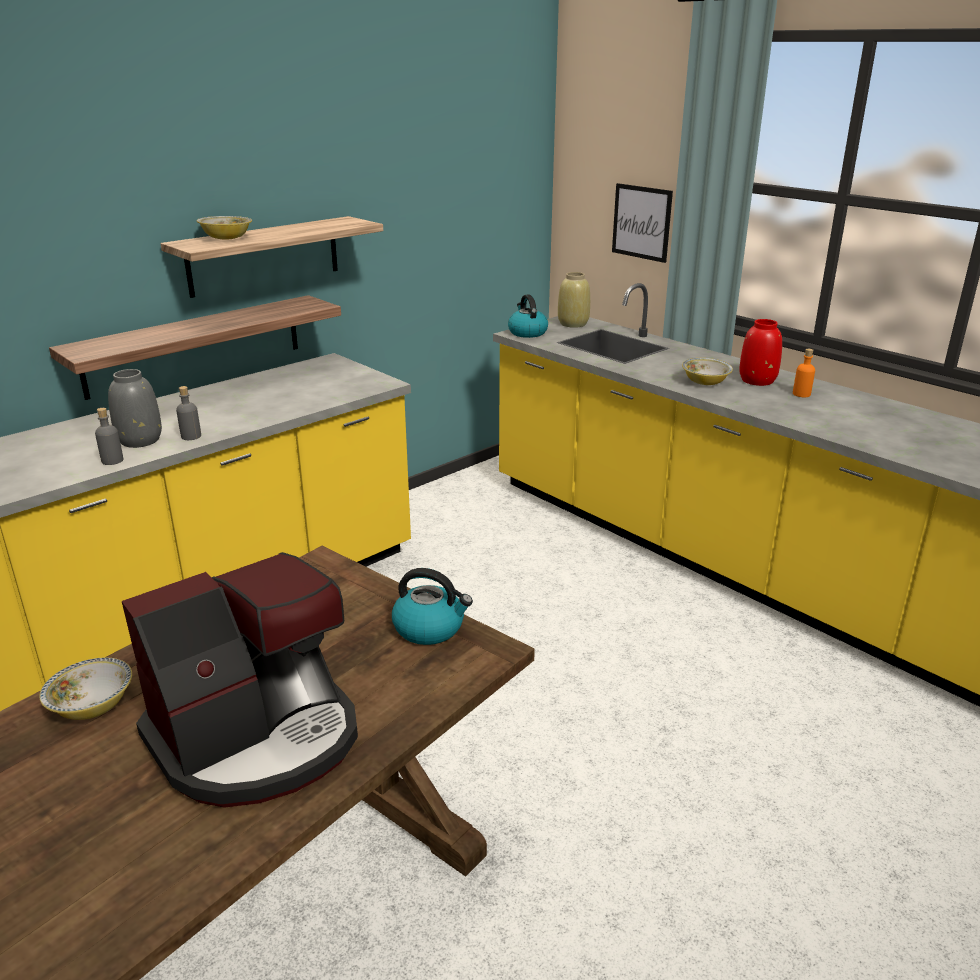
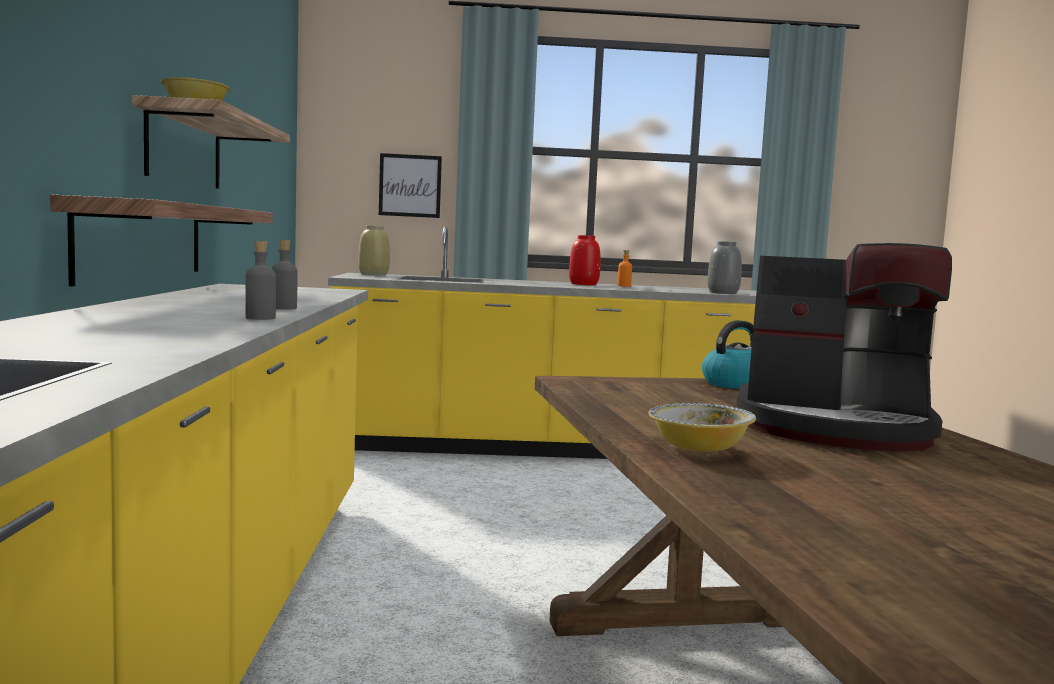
camera: 50 degrees left, 20 degrees down
(140, 440) = (234, 311): grey vase -> grey vase (722, 293)
(258, 738) = (834, 428): coffee machine -> coffee machine turned 105 degrees clockwise
(527, 332) = (355, 276): kettle -> none
(705, 382) = (560, 285): bowl -> none

